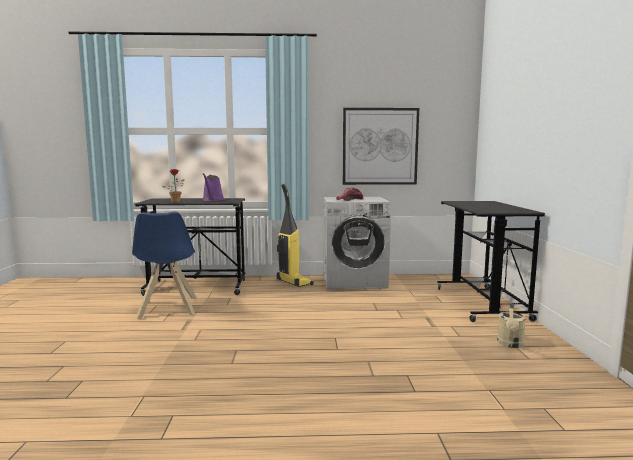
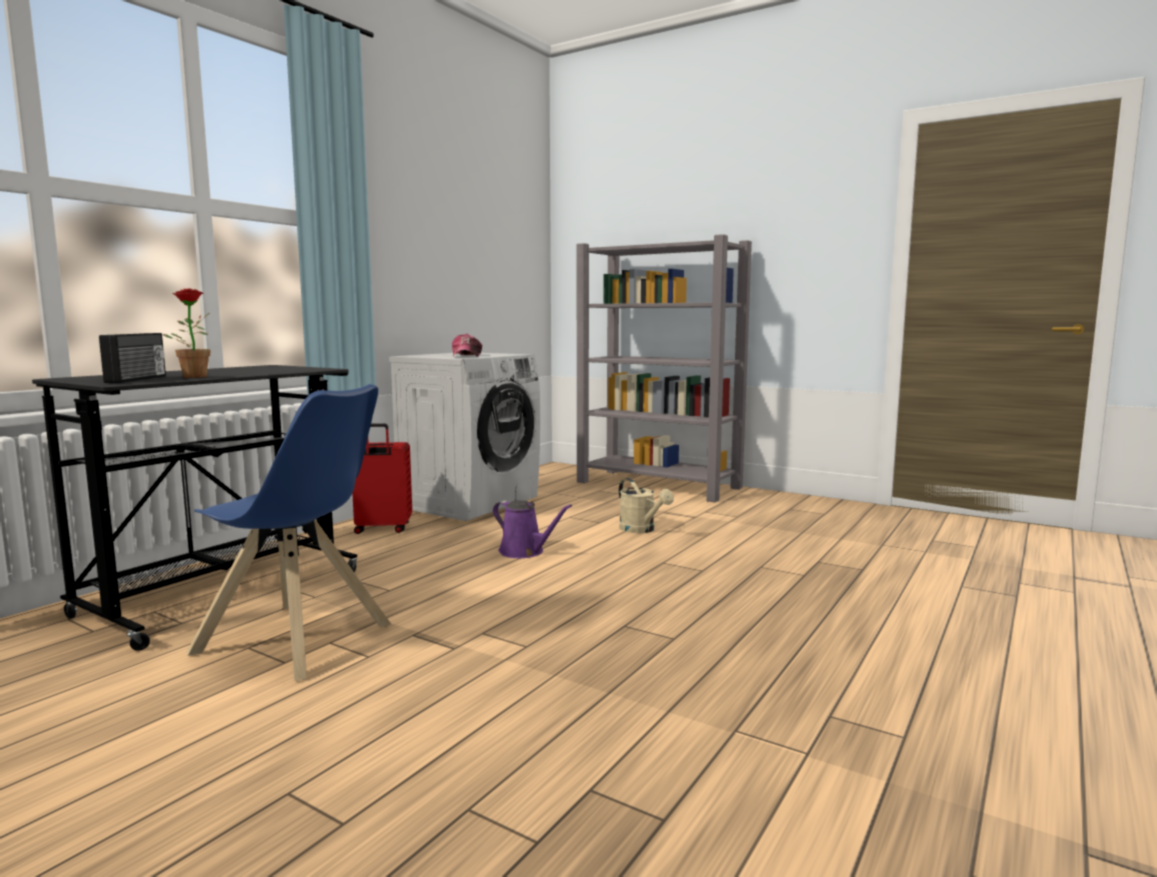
camera: 55 degrees left, 0 degrees up
(160, 201) = (138, 379): none -> radio
(212, 200) = (249, 370): purple watering can -> purple watering can (525, 552)
(293, 282) = (383, 529): vacuum cleaner -> red suitcase
(380, 146) = (454, 265): picture -> none
(481, 303) = (658, 485): black desk -> grey bookcase
(510, 344) = (784, 508): beige watering can -> beige watering can (641, 530)

